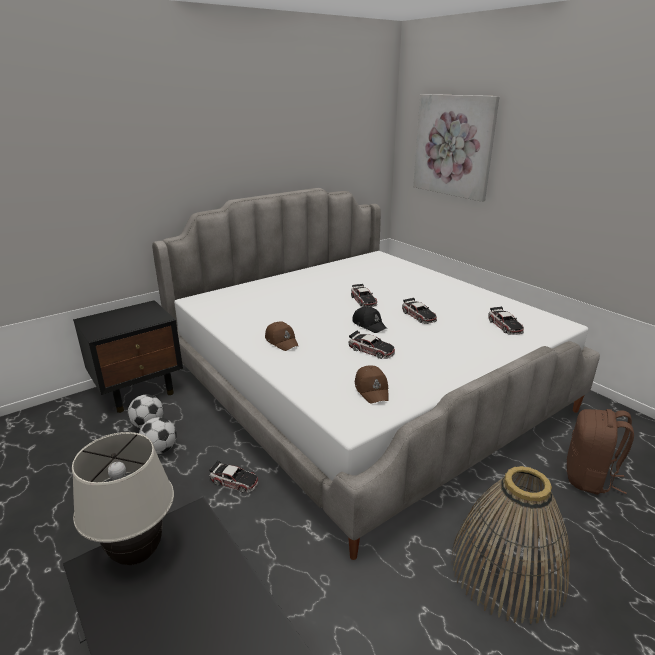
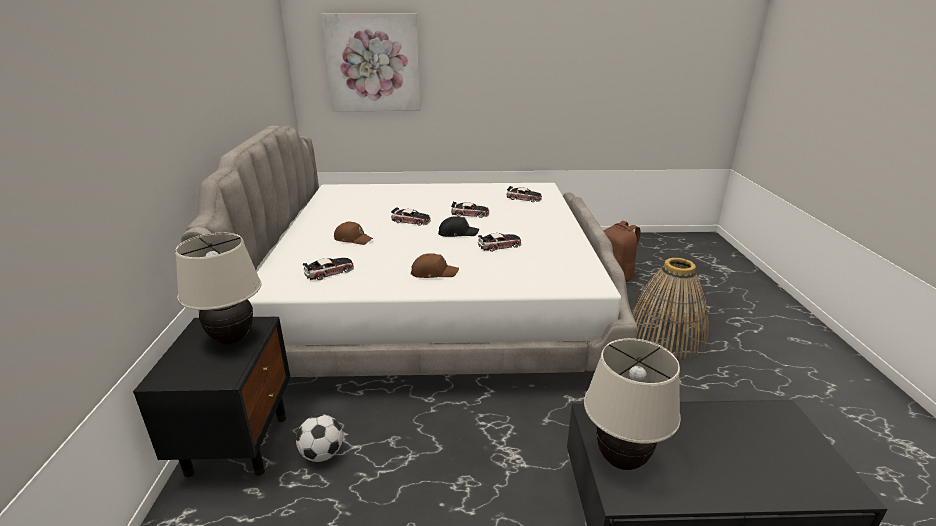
camera: 55 degrees left, 0 degrees up
(139, 319) = (233, 339): none -> beige table lamp
(160, 449) = (380, 456): football -> none
(234, 481) = (482, 419): toy car -> toy car (329, 272)
(372, 389) = (556, 264): brown cap -> brown cap (353, 239)

